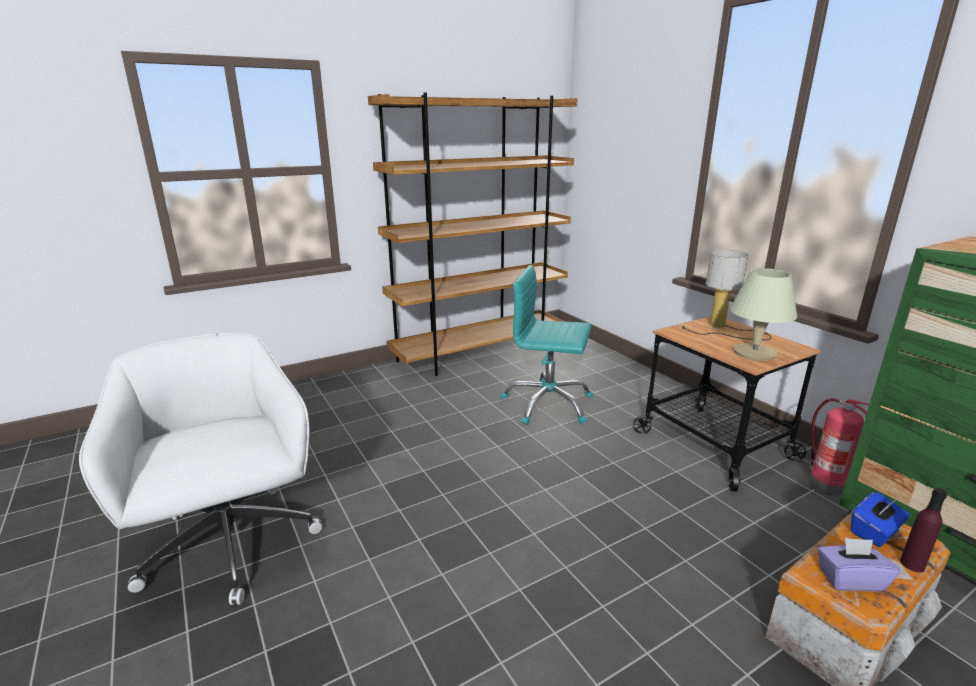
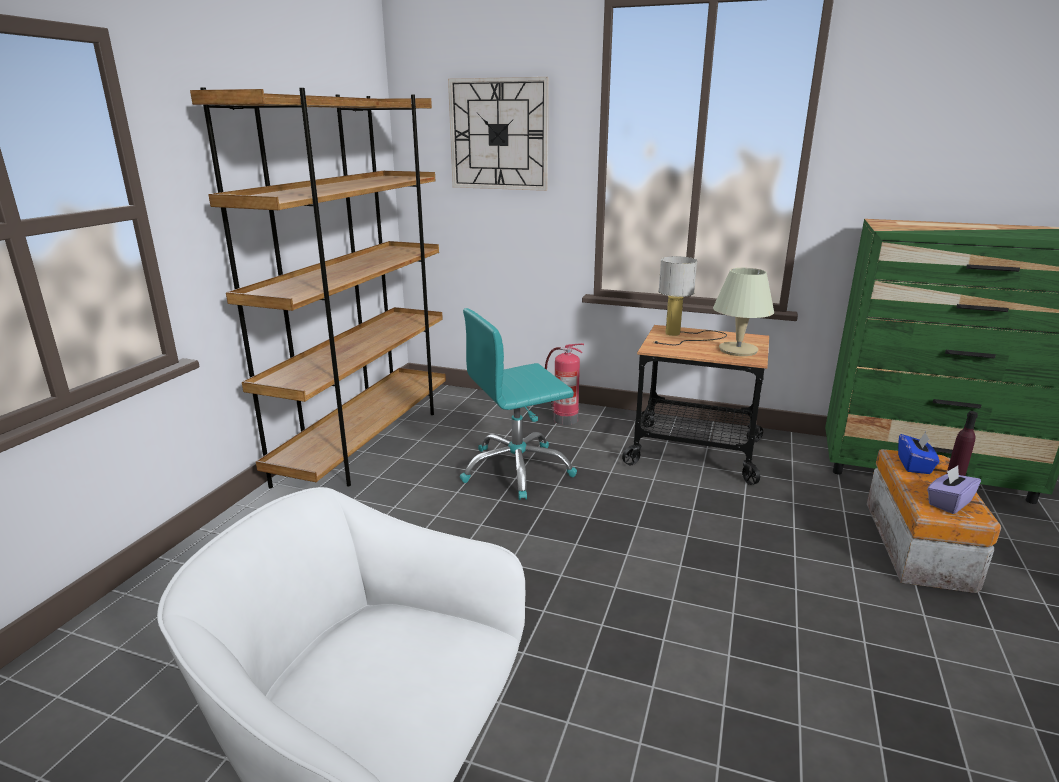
camera: 40 degrees left, 0 degrees up
(633, 128) = (499, 134): none -> wall clock
(823, 485) = (793, 453): fire extinguisher -> fire extinguisher (564, 419)

